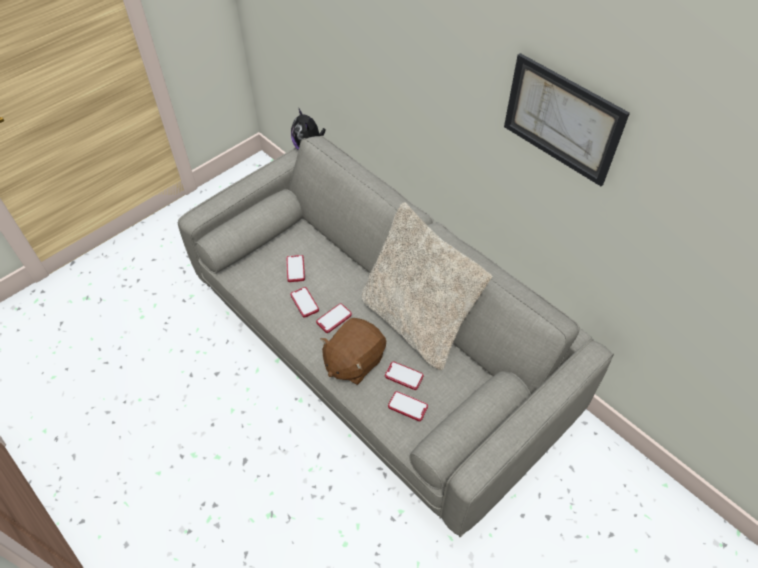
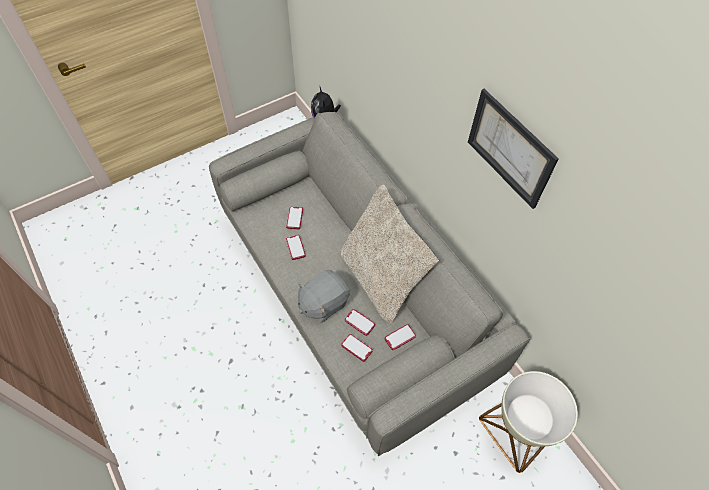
camera: 10 degrees right, 5 degrees up
(334, 319) = (315, 265): phone -> phone (400, 337)
(353, 361) = (323, 303): brown plush toy -> grey plush toy
(610, 480) = (513, 434): none -> planter

